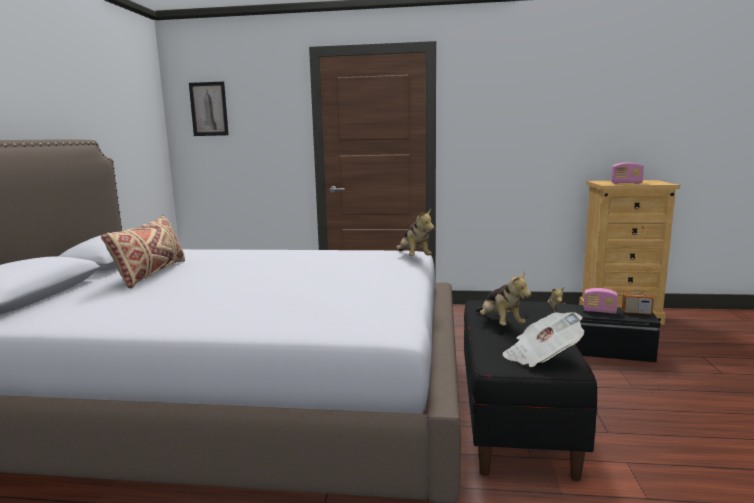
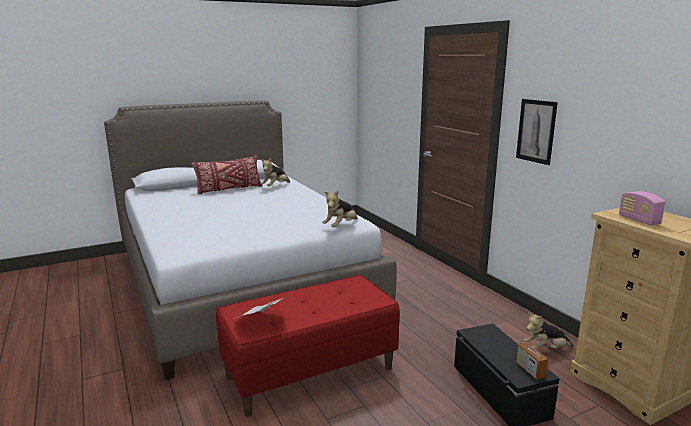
camera: 55 degrees right, 5 degrees up
(151, 274) = (229, 189): beige pillow -> red pillow
(209, 109) = (374, 75): picture -> picture (536, 131)
(500, 324) = (317, 295): plush toy -> plush toy (275, 187)
(514, 418) = (310, 372): black bench -> red bench
(599, 311) = (501, 349): radio -> none

